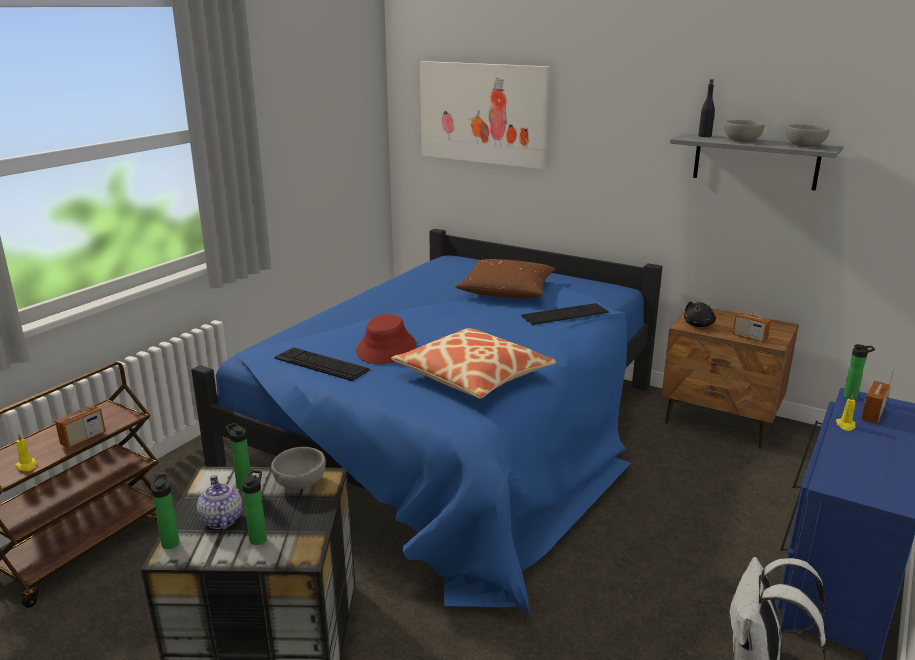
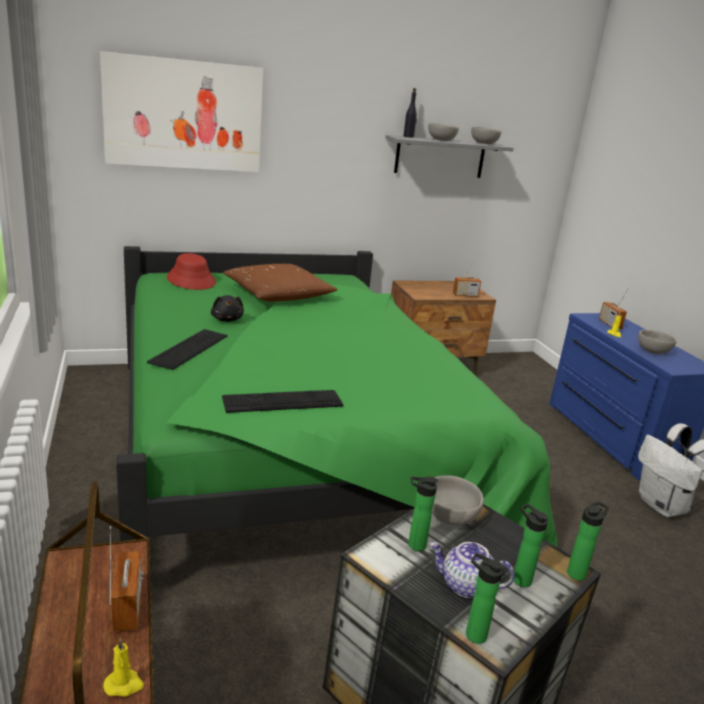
camera: 50 degrees left, 0 degrees up
(386, 348) = (305, 368): red hat -> red hat (191, 280)
(458, 437) = (295, 446): blue bed -> green bed
(473, 376) = (414, 369): pillow -> none
(565, 314) = (365, 303): keyboard -> keyboard (189, 349)
(699, 325) = (426, 294): black plush toy -> black plush toy (227, 319)
(852, 397) = (585, 317): bottle -> bottle (578, 573)
(855, 458) = (652, 351): none -> grey bowl

